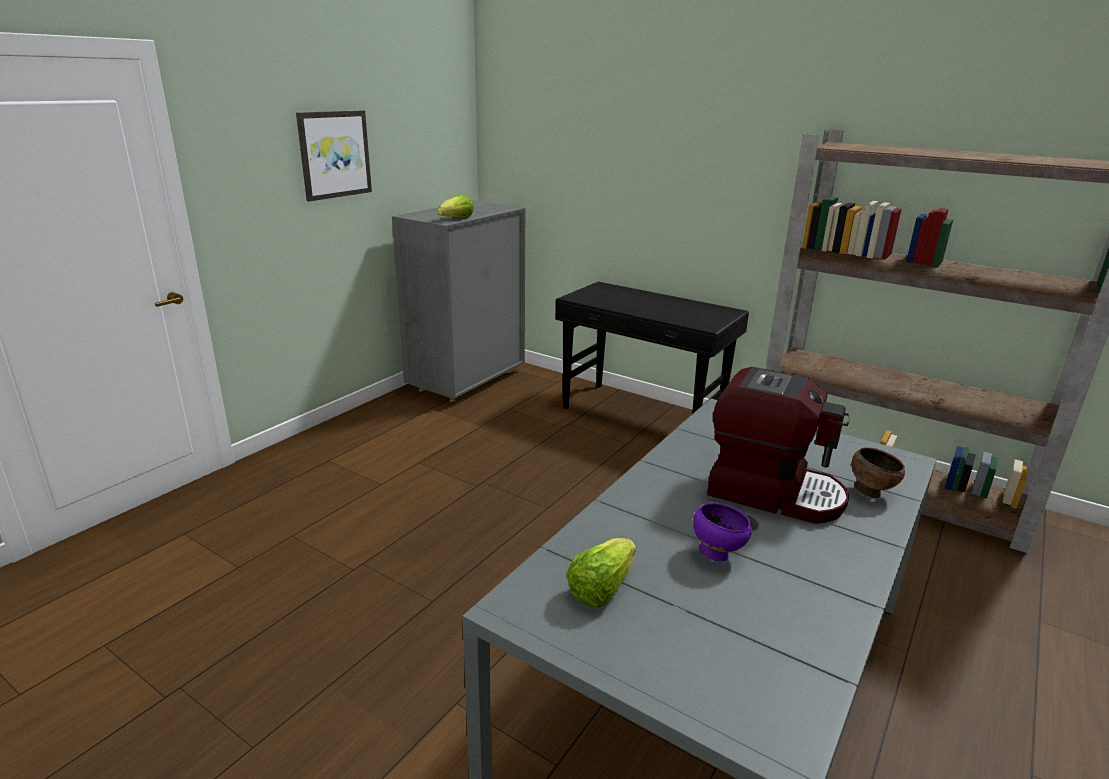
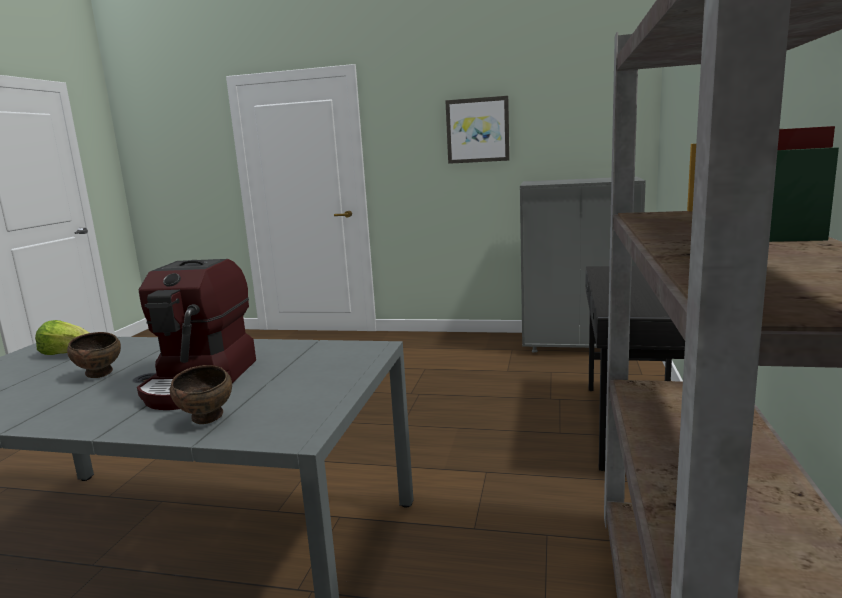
camera: 70 degrees right, 10 degrees down
(457, 219) = (548, 183): lettuce -> none
(716, 553) = (101, 375): purple bowl -> brown bowl

